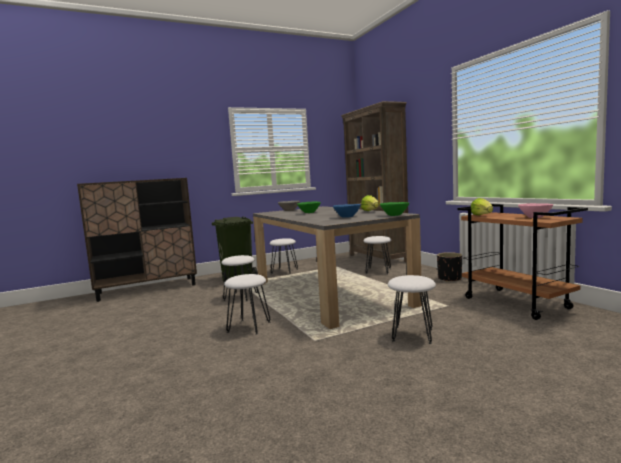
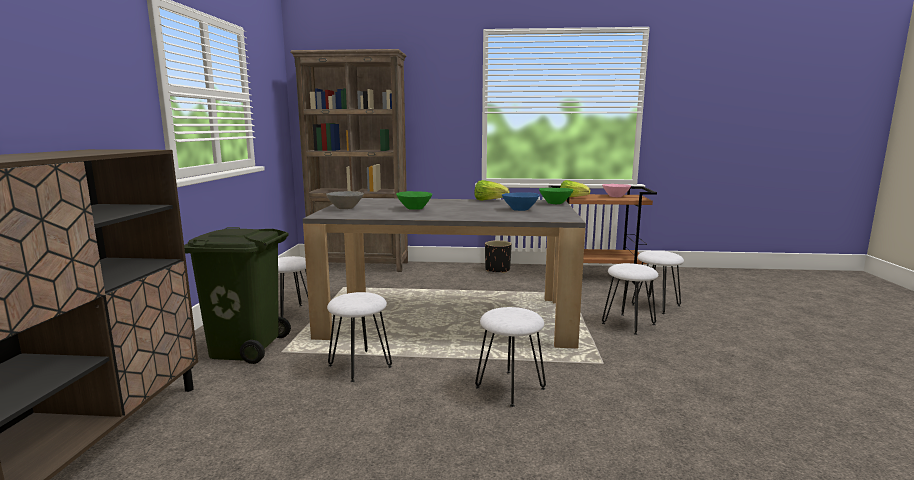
camera: 60 degrees left, 5 degrees up
(378, 271) = (412, 279): white stool -> white stool (656, 305)

